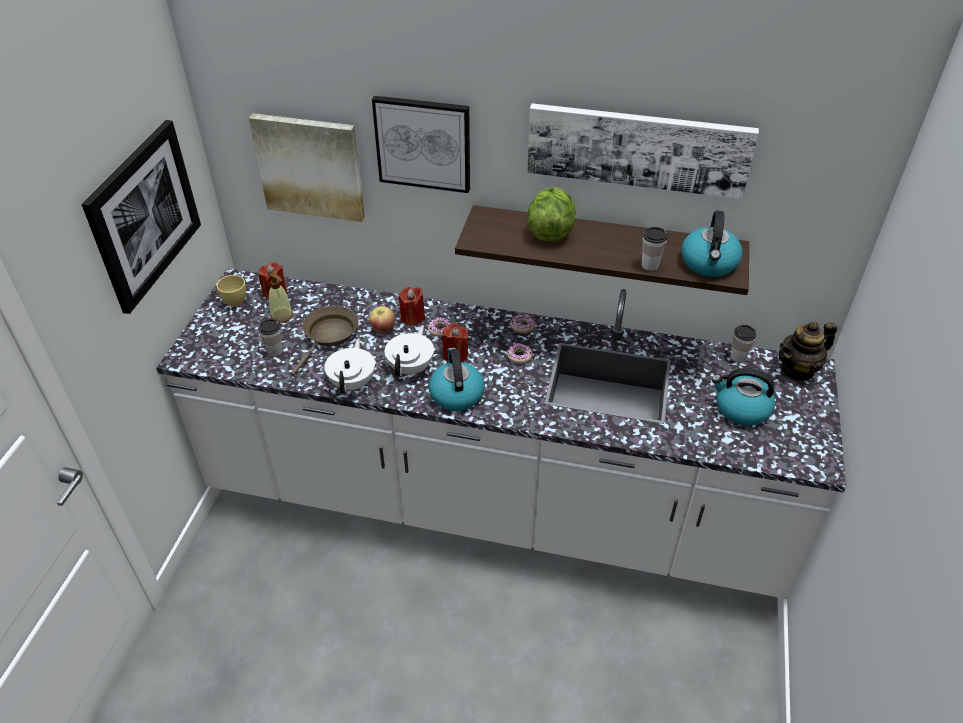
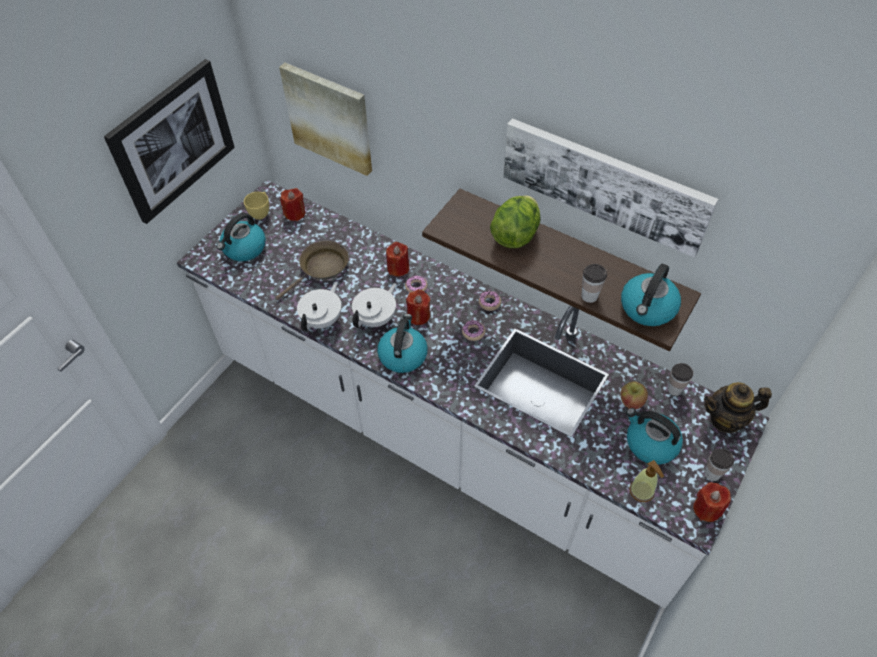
camera: 20 degrees right, 10 degrees up
(231, 337) = (244, 248): none -> kettle
(275, 351) = (272, 271): cup -> cup (712, 474)
(282, 316) = (291, 238): soap dispenser -> soap dispenser (641, 491)
(382, 329) = (368, 273): apple -> apple (631, 402)
(423, 143) = (420, 125): picture -> none
(822, 450) = (707, 509): none -> red candle

